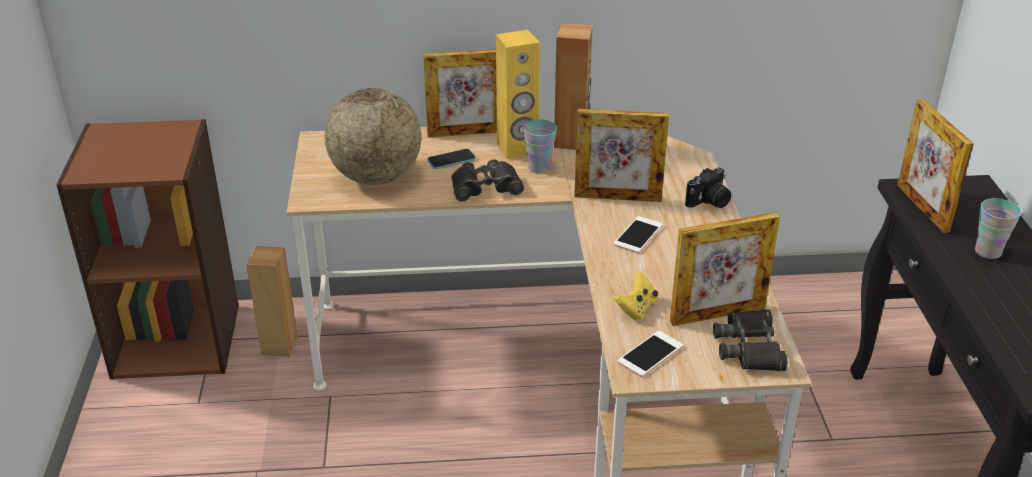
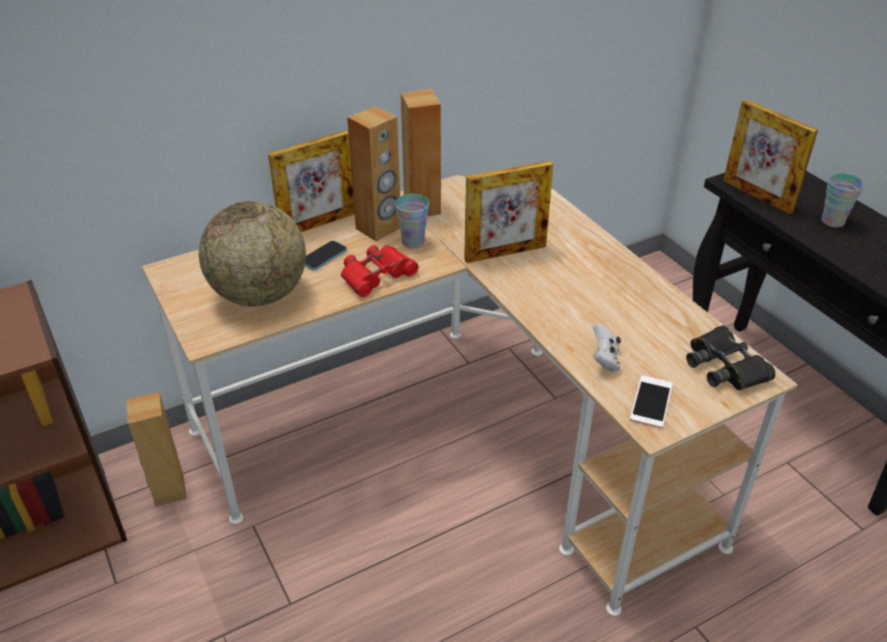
camera: 25 degrees left, 5 degrees up
(485, 187) = (376, 275): black binoculars -> red binoculars
(517, 149) = (379, 228): yellow speaker -> brown speaker
(636, 309) = (604, 359): yellow game controller -> white game controller
(638, 235) = (551, 285): phone -> none
(709, 202) = (585, 236): camera -> none
(717, 314) = (675, 343): picture frame -> none

